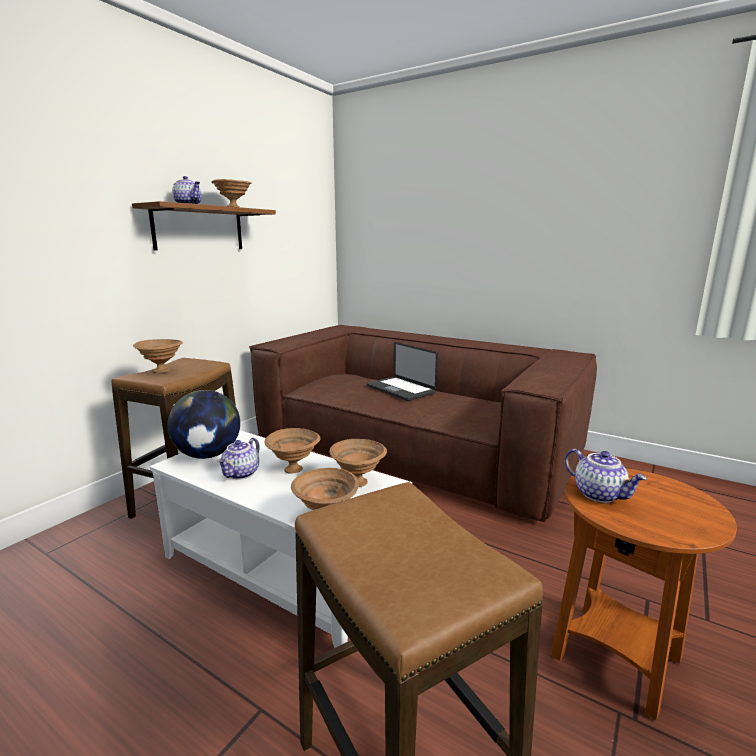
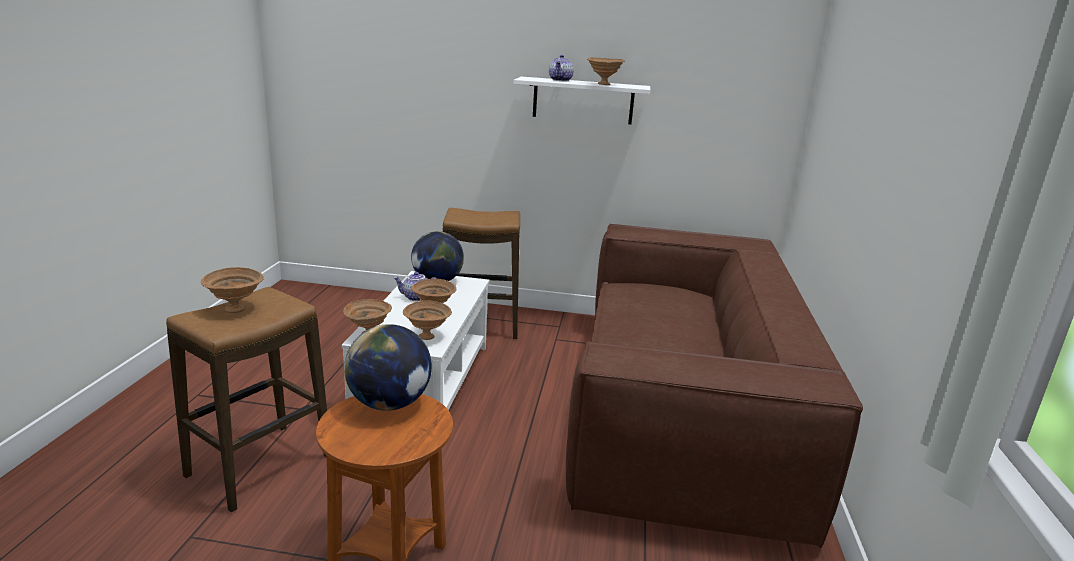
camera: 65 degrees right, 5 degrees up
(161, 371) = (477, 213): brown bowl -> brown bowl (236, 309)
(199, 229) = (583, 100): brown shelf -> white shelf
(400, 389) = (674, 328): laptop -> none
(600, 494) = (389, 404): teapot -> globe

